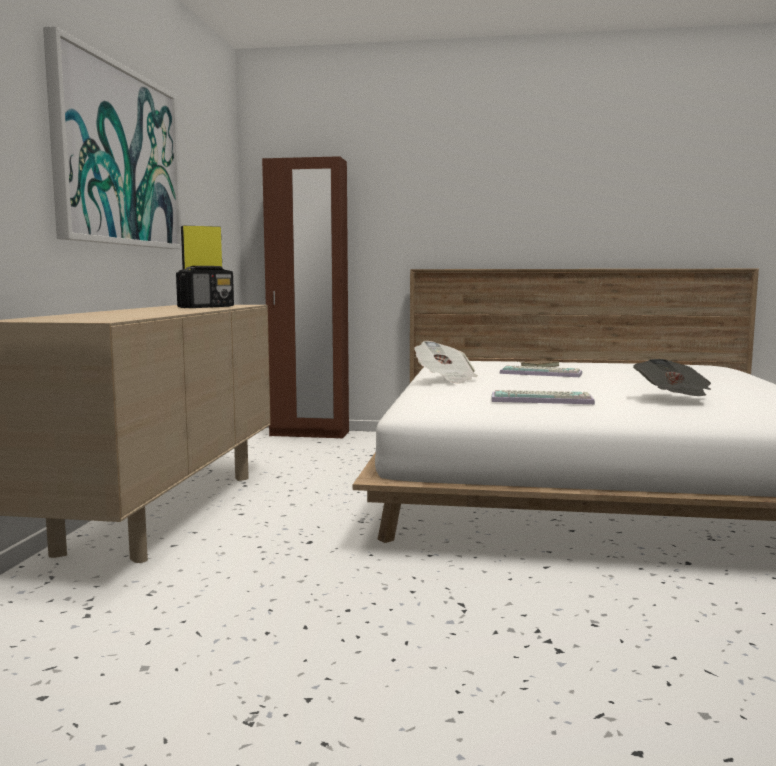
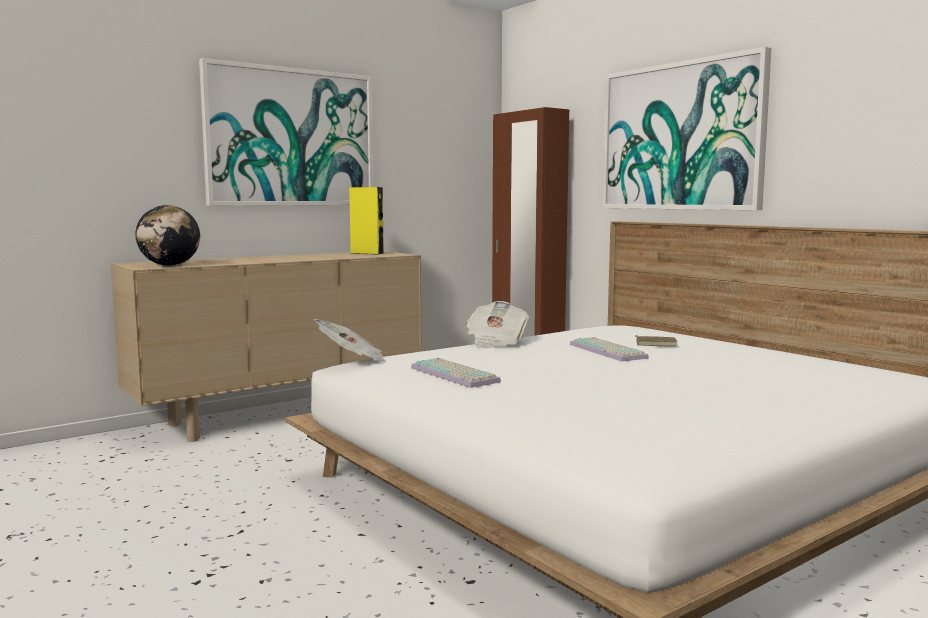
camera: 45 degrees right, 0 degrees up
(106, 318) = (169, 265): none -> globe
(207, 307) = (344, 256): radio -> none
(474, 195) = (680, 137): none -> picture
(673, 399) = (568, 400): newspaper -> newspaper (352, 360)

